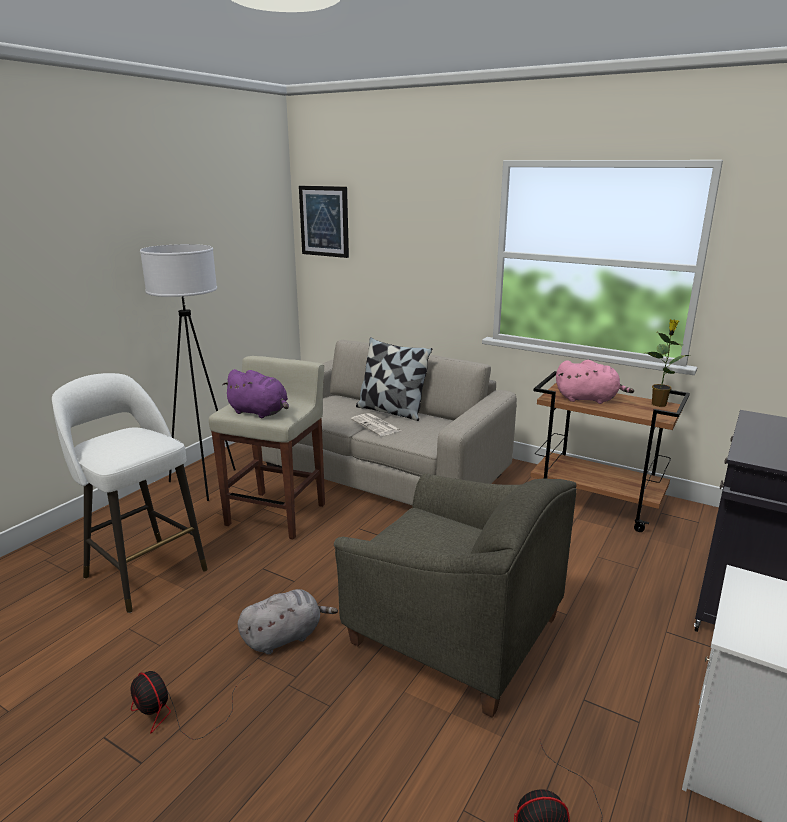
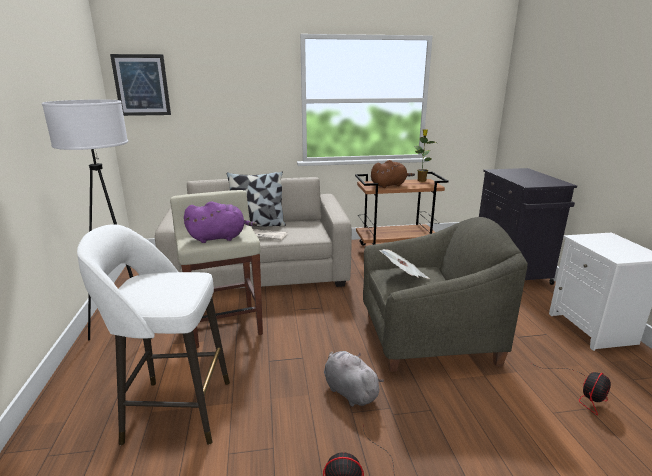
camera: 40 degrees left, 0 degrees up
(285, 637) = (349, 391): grey plush toy -> grey plush toy turned 60 degrees counterclockwise
(422, 528) = (403, 276): none -> newspaper
(589, 399) = (389, 185): pink plush toy -> brown plush toy

